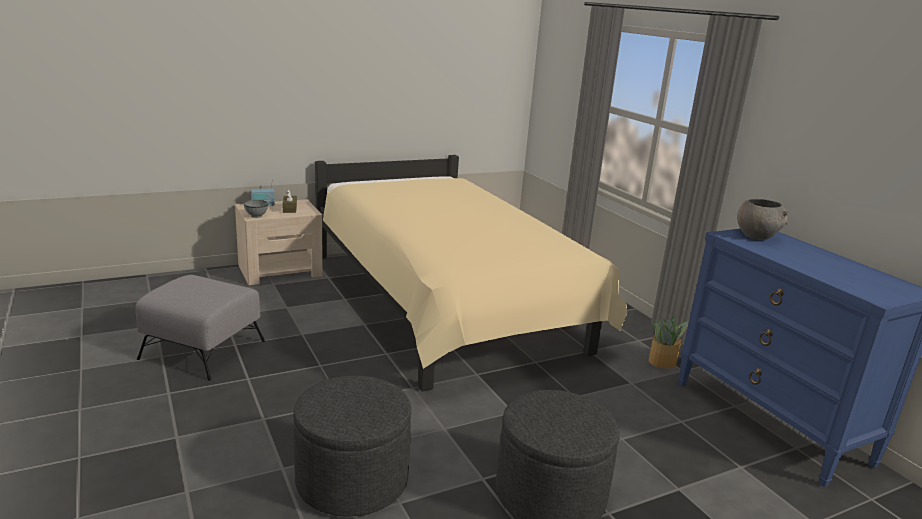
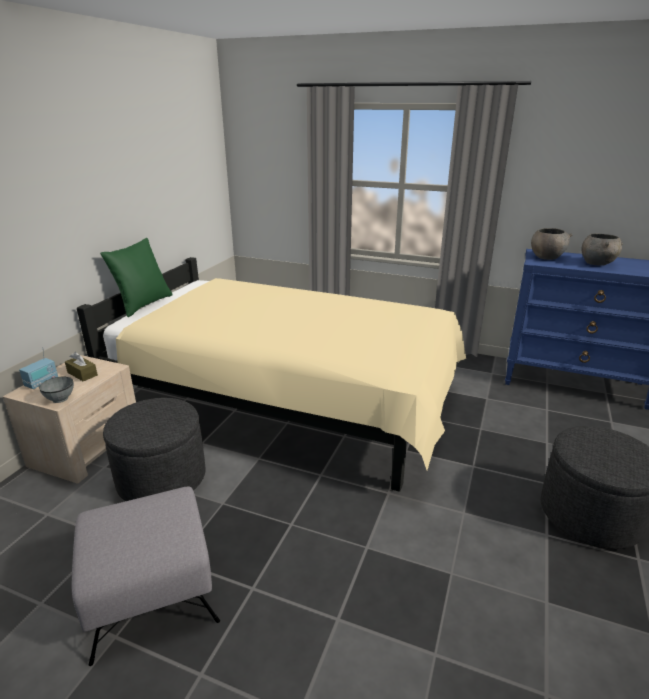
camera: 40 degrees left, 5 degrees up
(352, 480) = (493, 614): grey ottoman -> grey ottoman (162, 478)
(376, 178) = (143, 304): none -> green pillow
(663, 362) = (475, 373): potted plant -> none
(804, 258) = (597, 263): none -> grey bowl

